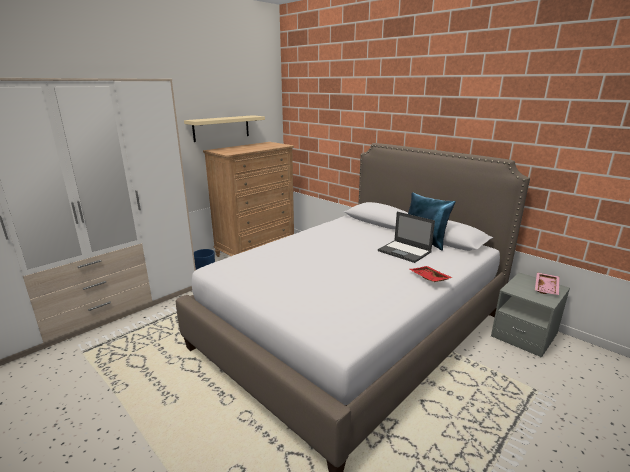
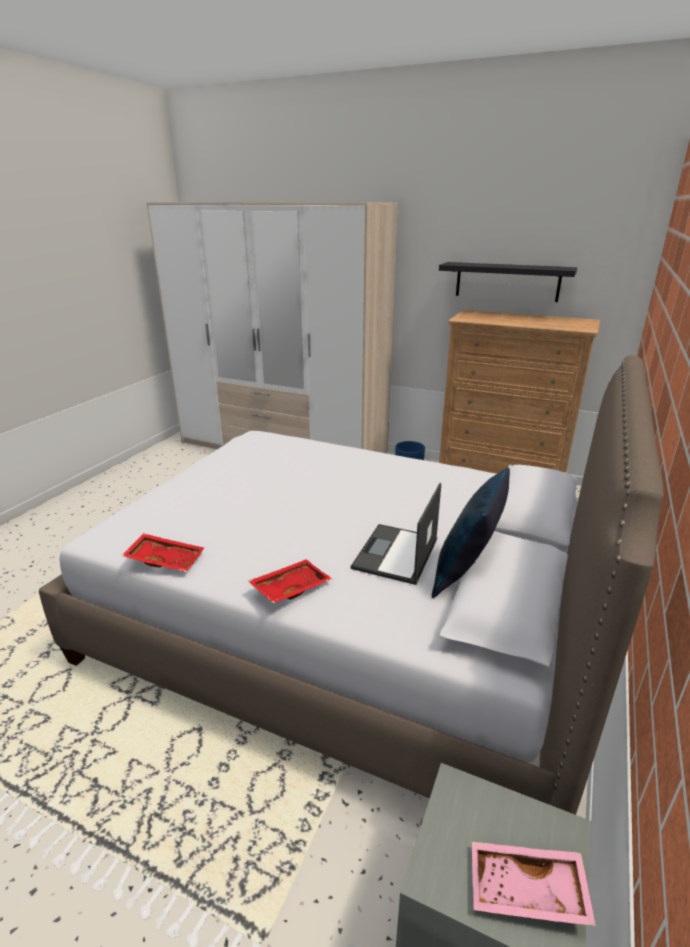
camera: 70 degrees right, 5 degrees up
(221, 128) = (507, 281): beige shelf -> black shelf
(389, 312) = (166, 559): none -> red tray

